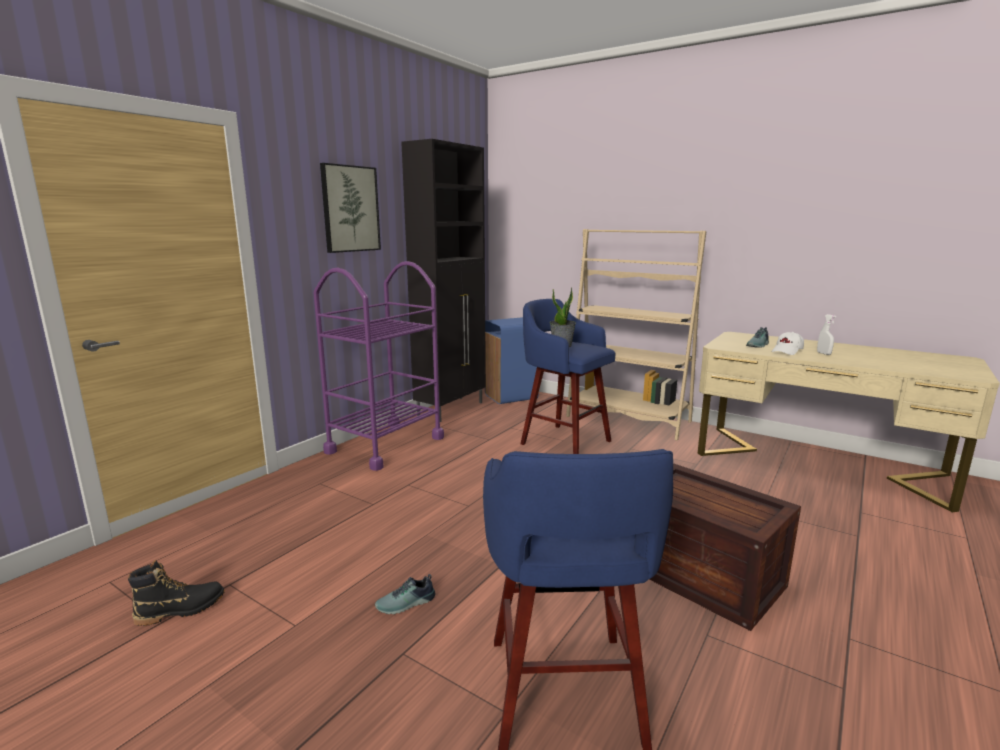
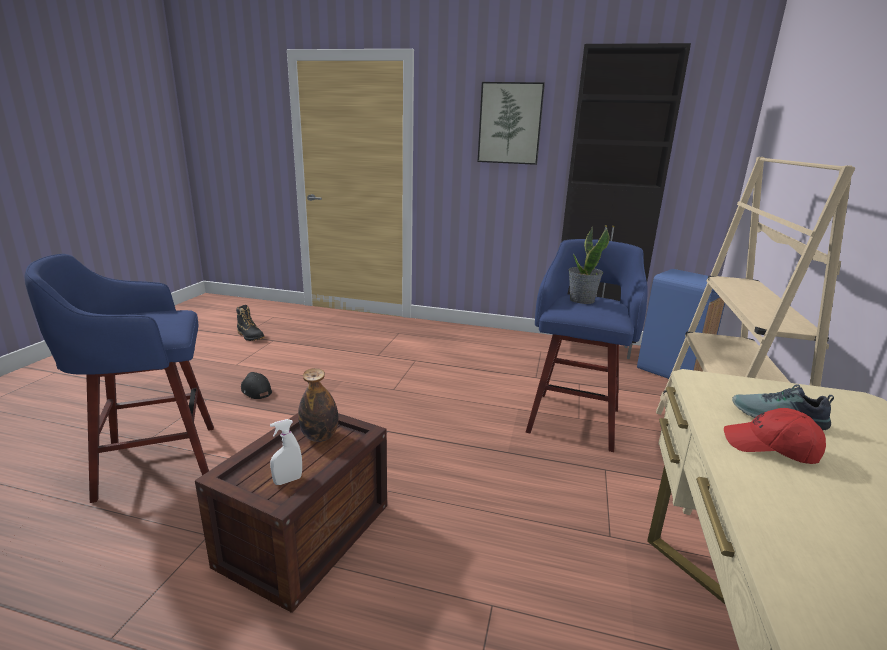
camera: 70 degrees right, 5 degrees up
(385, 445) = (479, 338): purple cart -> none
(406, 604) = (255, 390): shoe -> black cap
(680, 491) = (320, 436): none -> bottle
(787, 351) = (770, 447): white cap -> red cap
(823, 353) = (826, 498): white spray bottle -> white spray bottle (288, 480)

